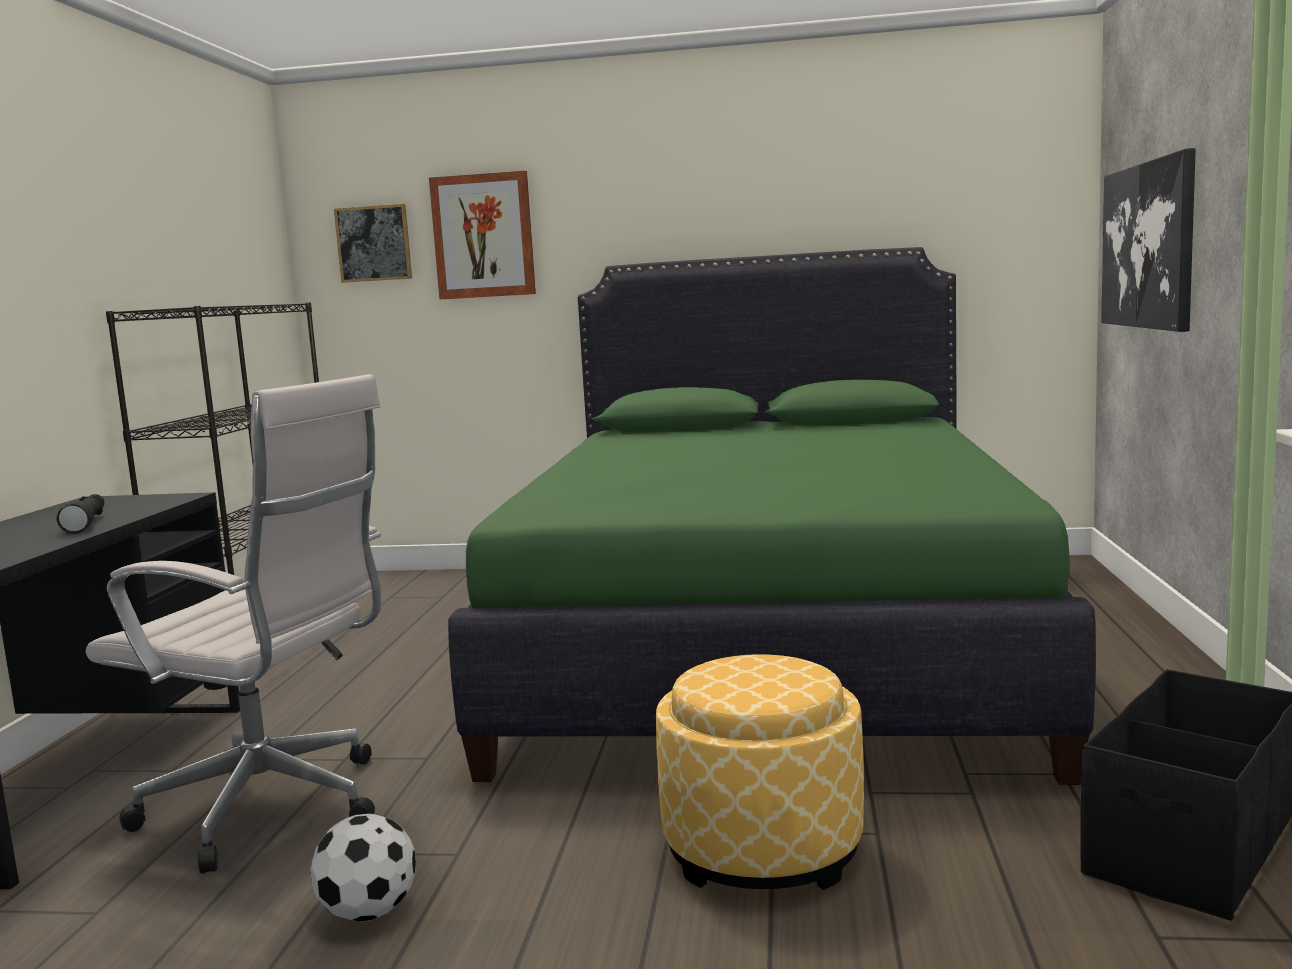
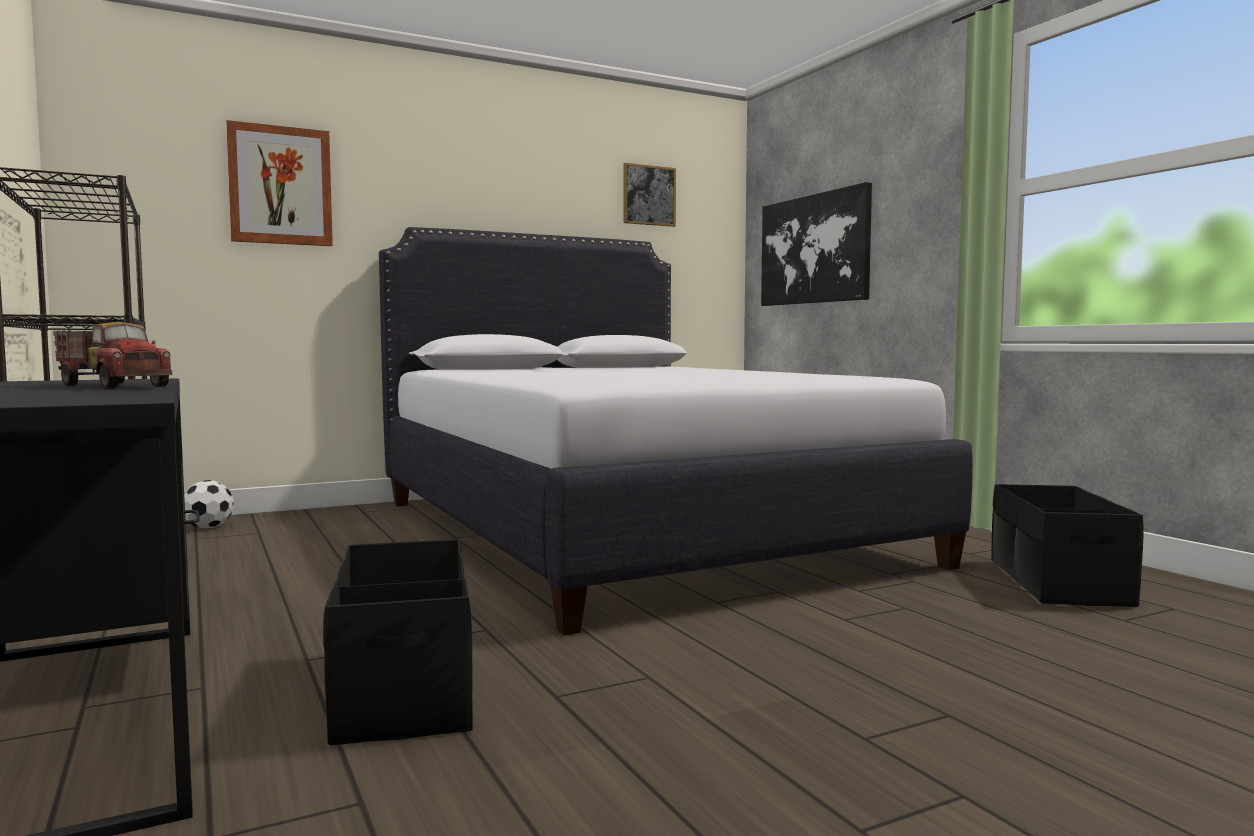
camera: 35 degrees left, 5 degrees down
(87, 523) = (114, 386): black flashlight -> toy truck
(274, 809) = (403, 688): white office chair -> black storage box
(367, 912) = (653, 727): football -> football (208, 527)
(374, 243) = (155, 176): picture -> picture (649, 195)
(763, 848) = (856, 627): ottoman -> none
(768, 644) = (627, 531): green bed -> white bed

